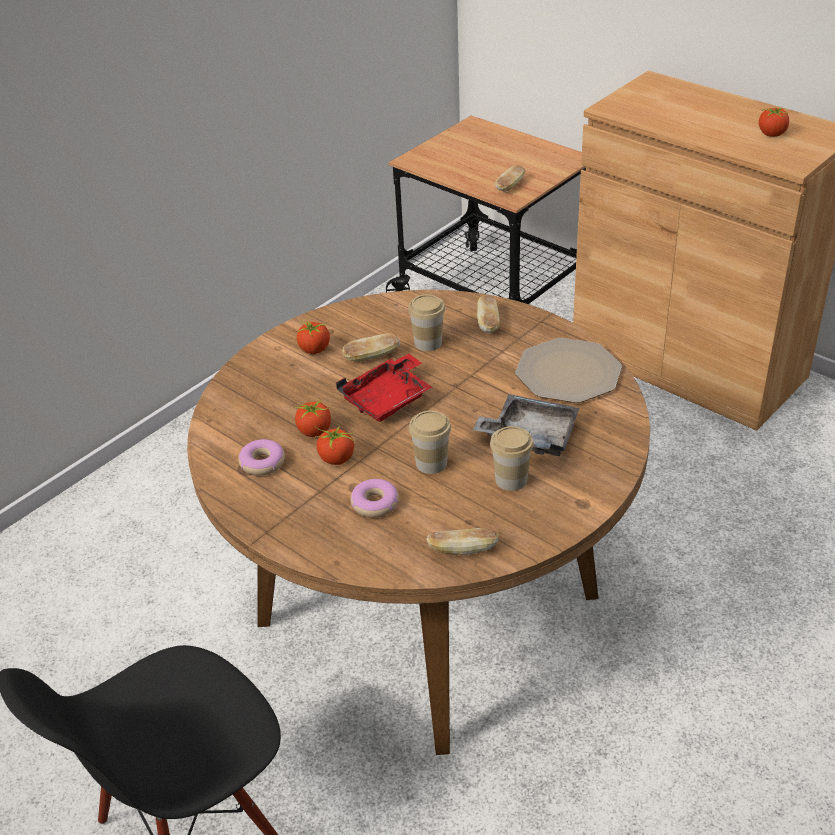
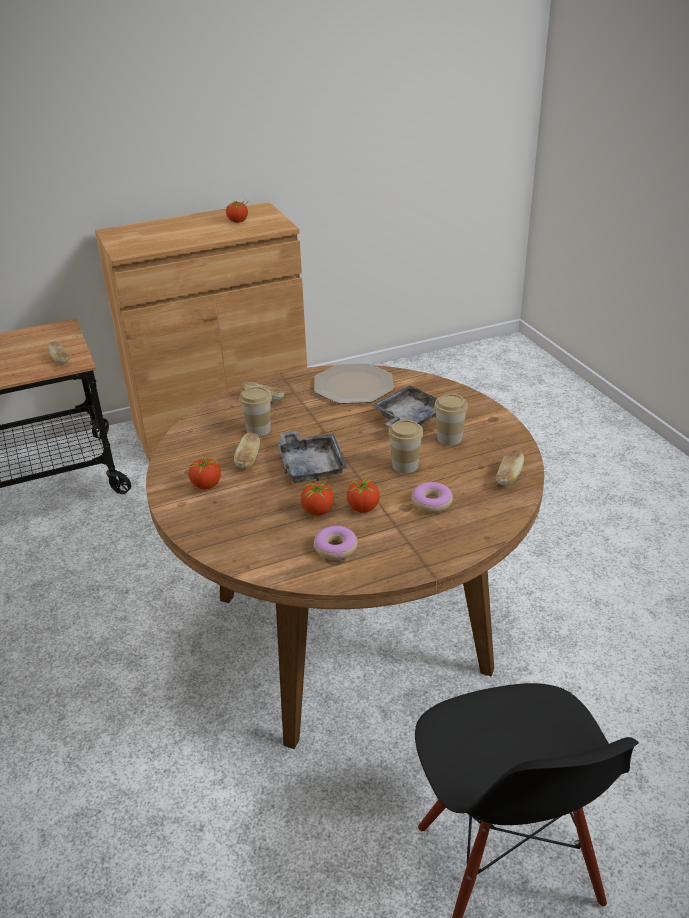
camera: 65 degrees left, 5 degrees down
(388, 399) = (310, 465): red tray -> grey tray

